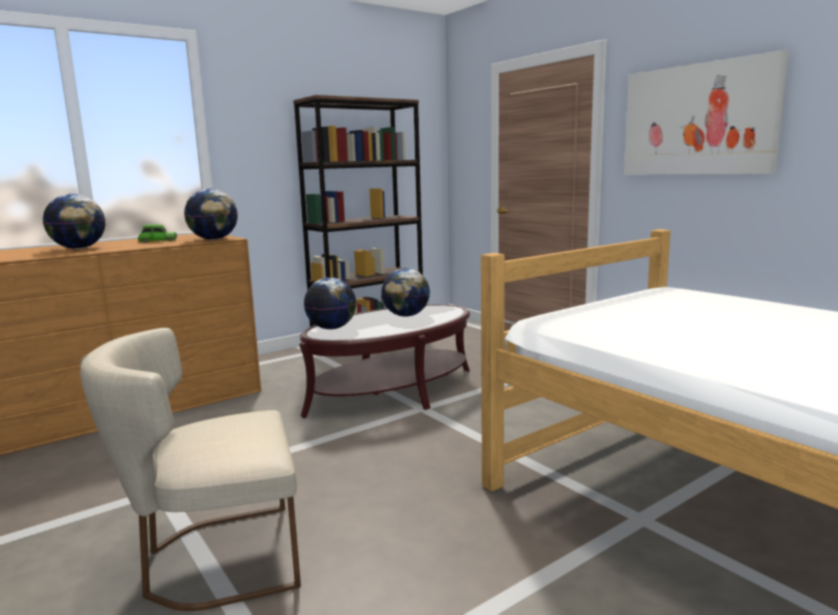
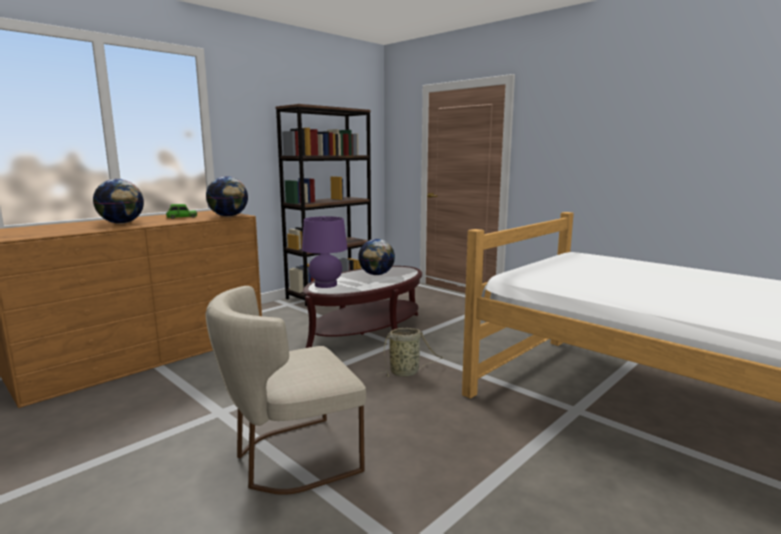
camera: 10 degrees left, 0 degrees up
(332, 328) = (325, 285): globe -> purple table lamp
(420, 449) = (406, 372): none -> basket
(698, 120) = (582, 135): picture -> none

